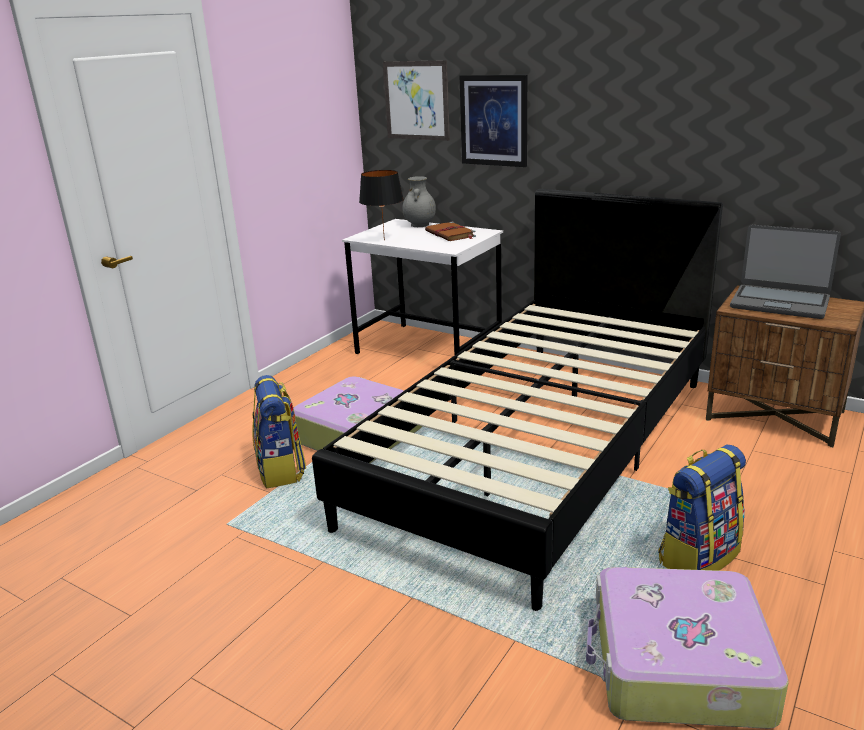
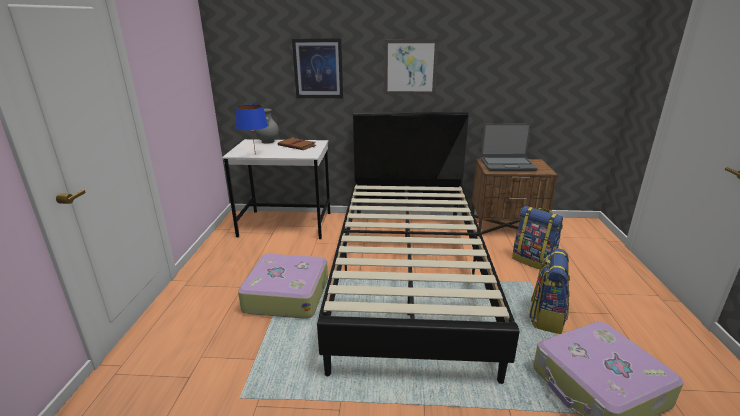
camera: 30 degrees left, 0 degrees up
(281, 470) = (249, 338): backpack -> backpack (534, 261)
(384, 240) = (255, 154): black table lamp -> blue table lamp
(416, 100) = (257, 56): picture -> picture (410, 67)

